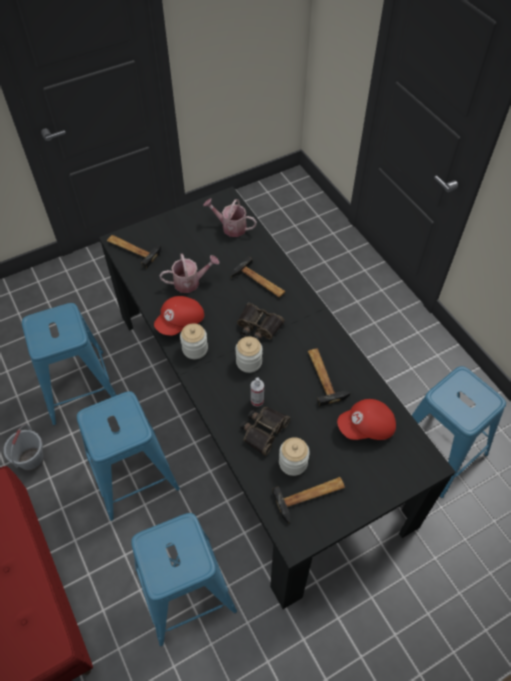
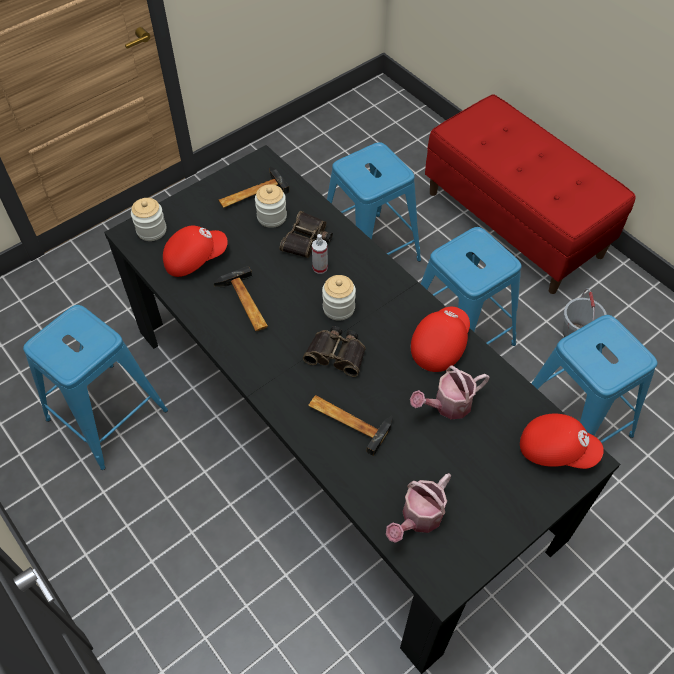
camera: 170 degrees right, 0 degrees up
(132, 249) = (556, 449): hammer -> red cap
(195, 349) = (409, 314): jar -> jar (151, 230)
(230, 227) = (418, 518): watering can -> watering can turned 120 degrees clockwise

